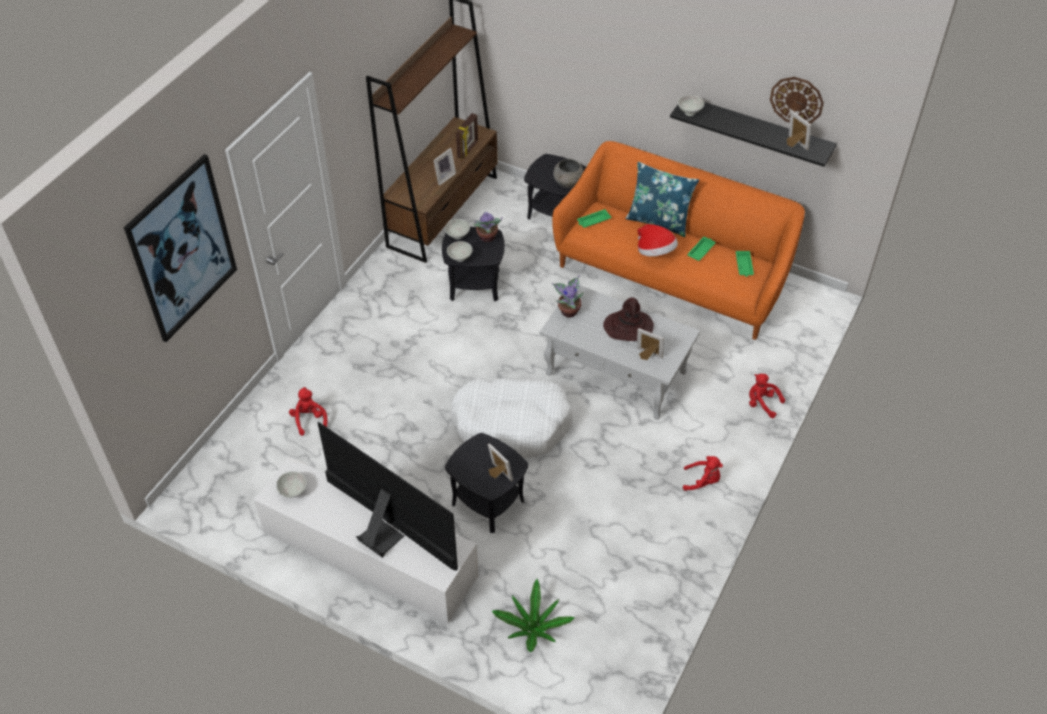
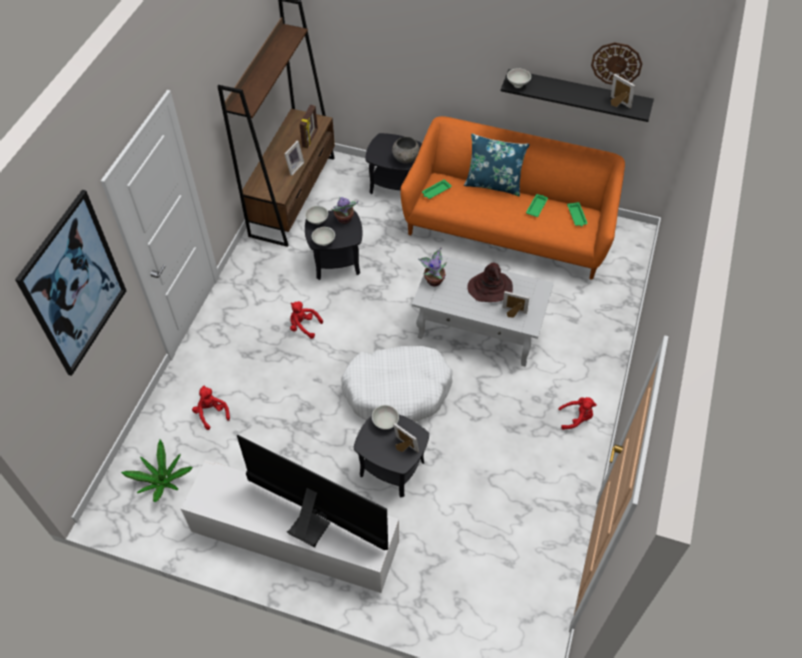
camera: 10 degrees left, 5 degrees up
(293, 491) = (217, 494): white bowl -> white bowl (385, 422)
(533, 628) = (458, 583): potted plant -> potted plant (162, 480)
(655, 252) = (497, 214): hat -> none
(762, 403) = (611, 338): red plush toy -> red plush toy (303, 326)

